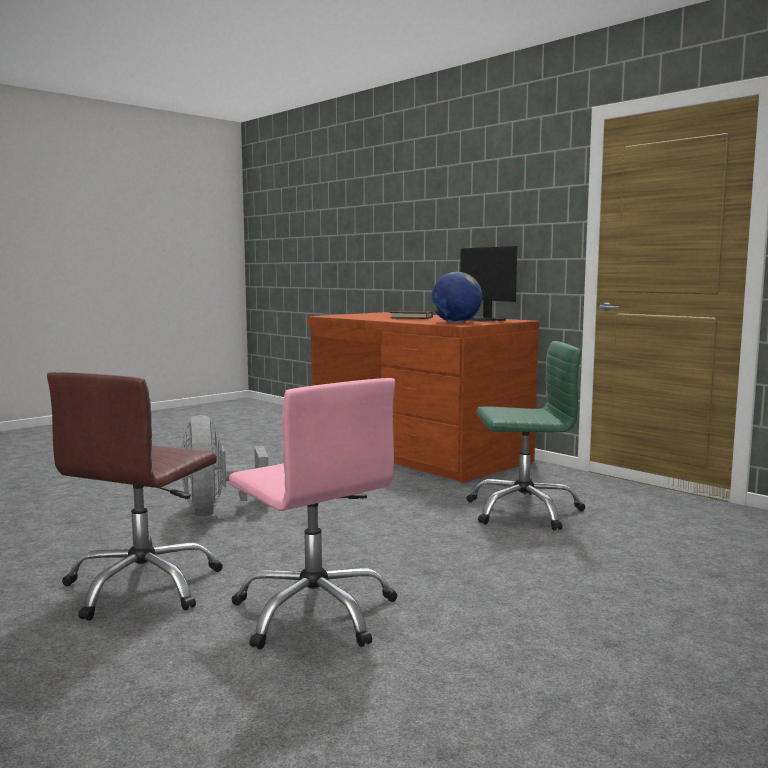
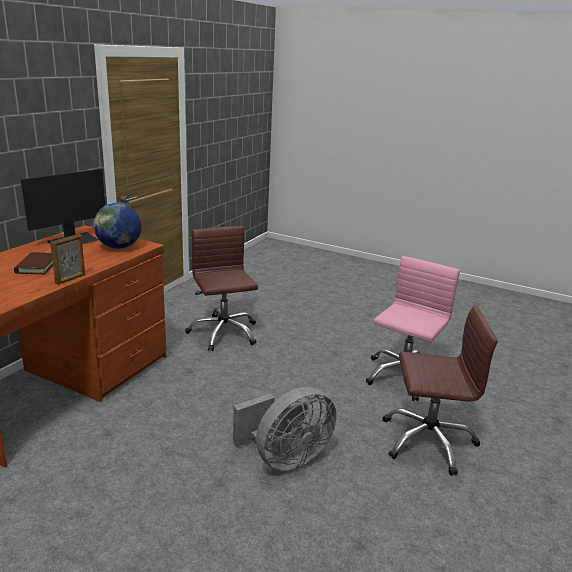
camera: 110 degrees left, 15 degrees up
(373, 319) = (71, 279): none -> picture frame
(523, 510) = (223, 333): green office chair -> brown office chair

